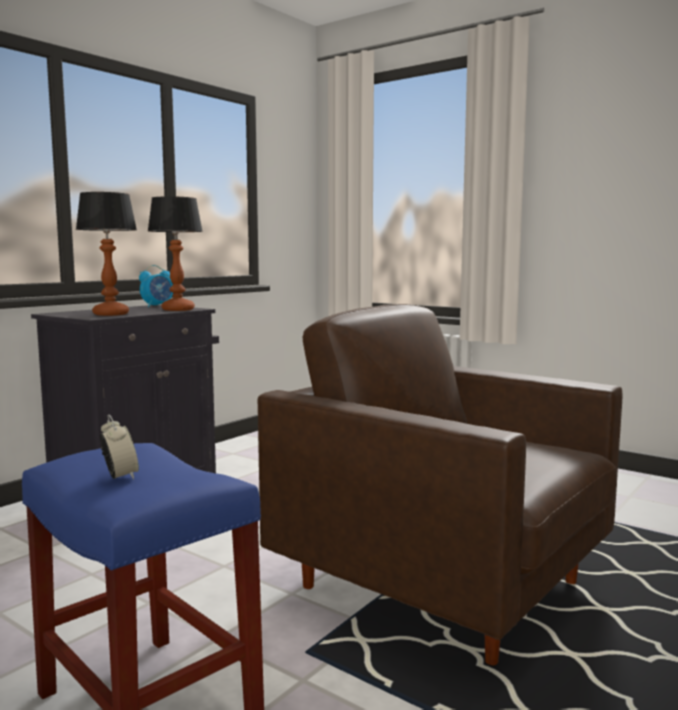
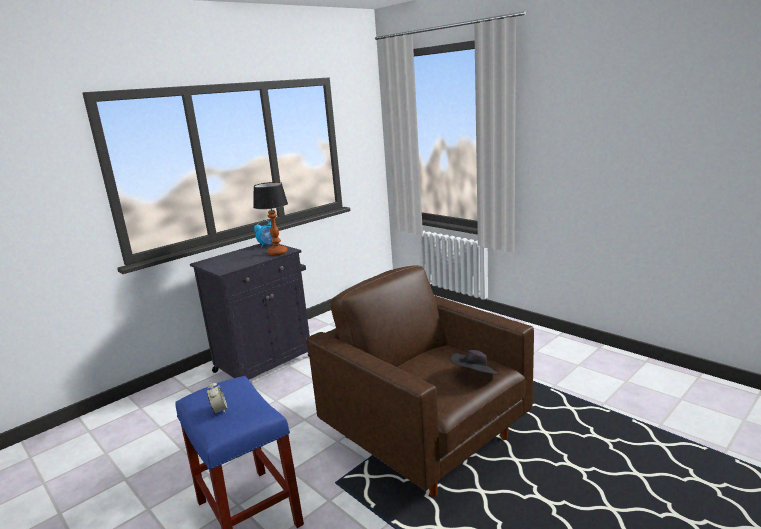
camera: 10 degrees right, 10 degrees up
(110, 314) = (234, 264): table lamp -> none
(546, 456) = (475, 376): none -> black hat

